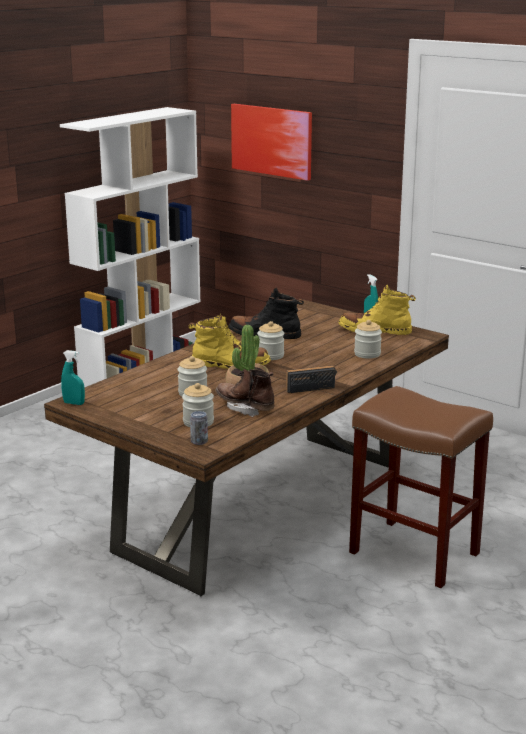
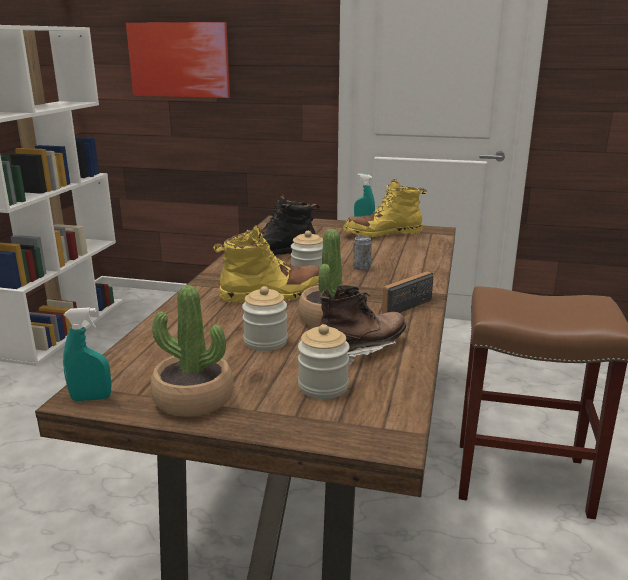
camera: 25 degrees left, 0 degrees up
(124, 414) = (193, 399): none -> potted plant
(199, 441) = (362, 422): can -> can (361, 267)
(245, 408) = (362, 349): brown boot -> brown boot turned 135 degrees clockwise
(367, 354) = (409, 257): jar -> none

